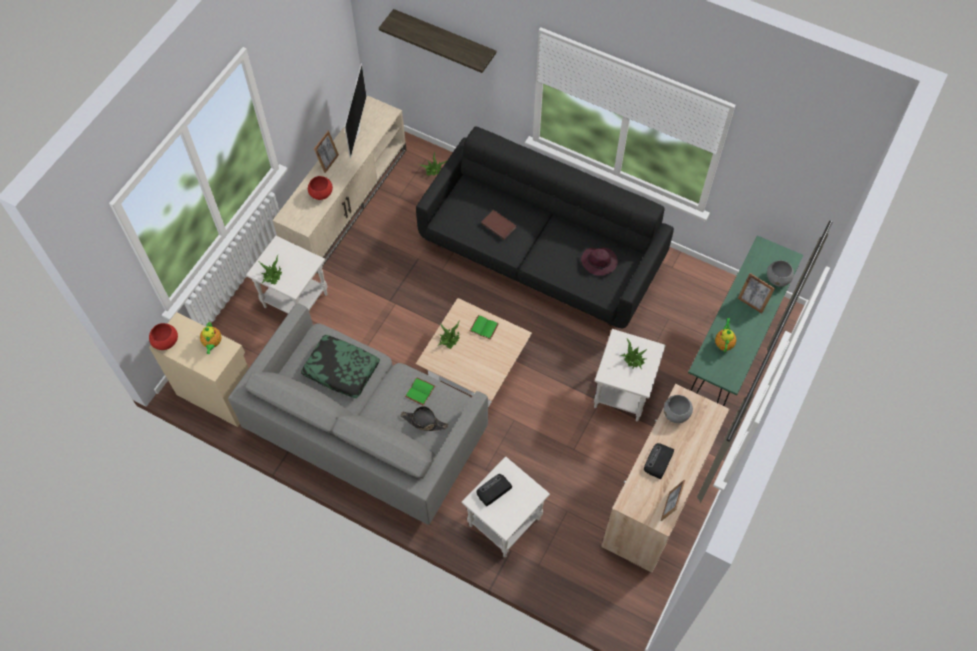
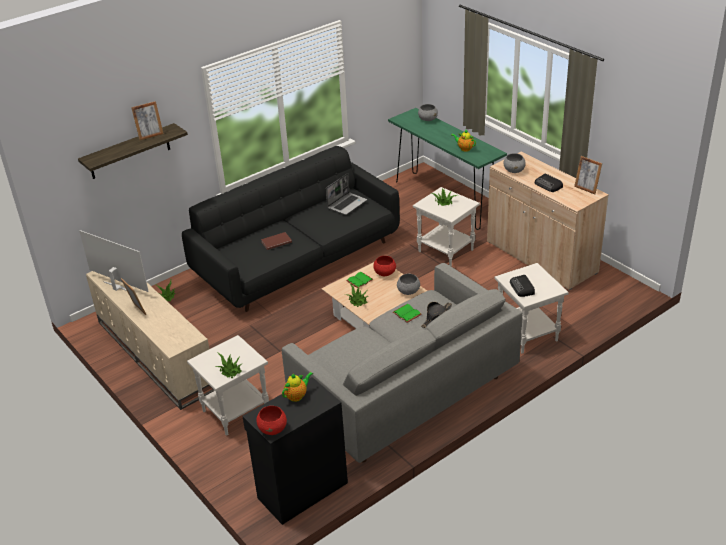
camera: 65 degrees left, 25 degrees down
(212, 343) = (297, 396): teapot -> teapot turned 60 degrees counterclockwise
(218, 393) = (301, 490): beige cabinet -> black cabinet
(321, 193) = (166, 321): red bowl -> red bowl (384, 273)
(341, 370) = (357, 355): pillow -> none
(483, 380) = (408, 291): none -> grey bowl
(599, 262) = (347, 204): purple hat -> laptop
(751, 303) = (440, 132): picture frame -> picture frame (150, 135)

